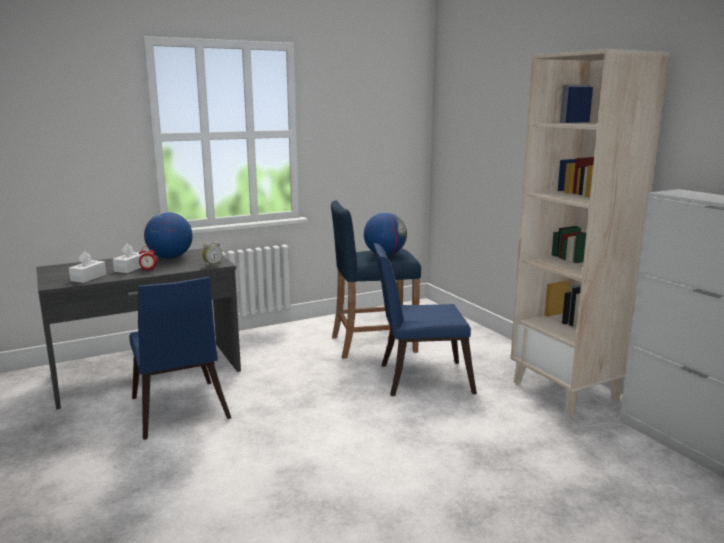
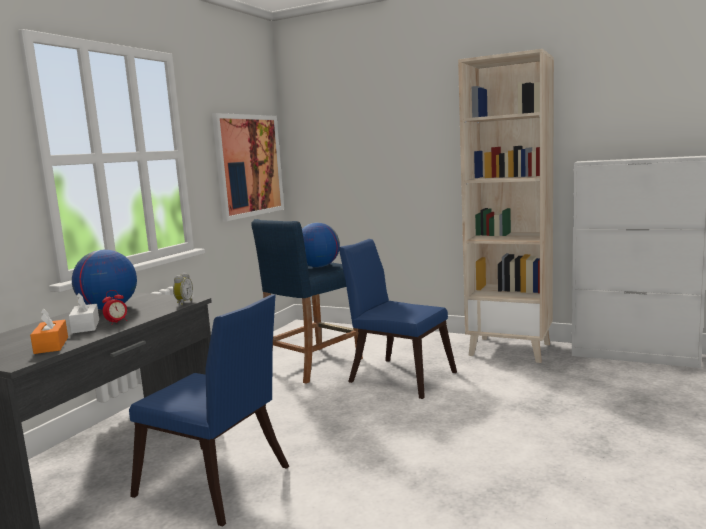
camera: 35 degrees left, 5 degrees down
(88, 277) = (51, 345): white tissue box -> orange tissue box
(380, 144) = (249, 165): none -> picture
(419, 378) = (397, 376): blue chair -> blue chair turned 75 degrees clockwise

